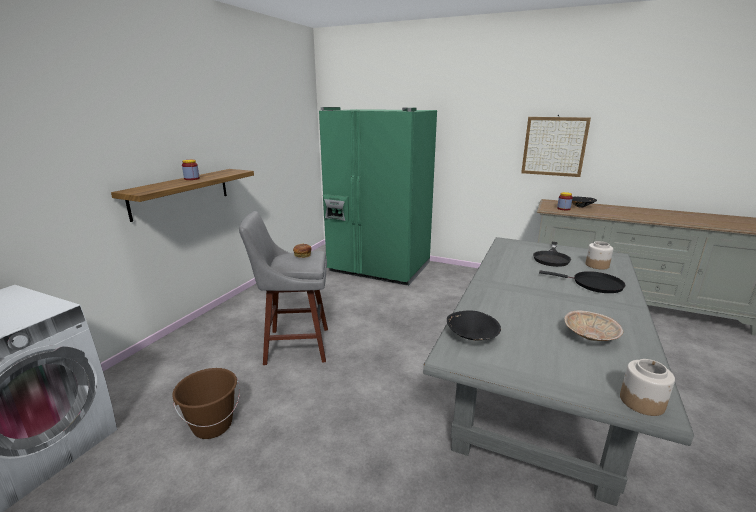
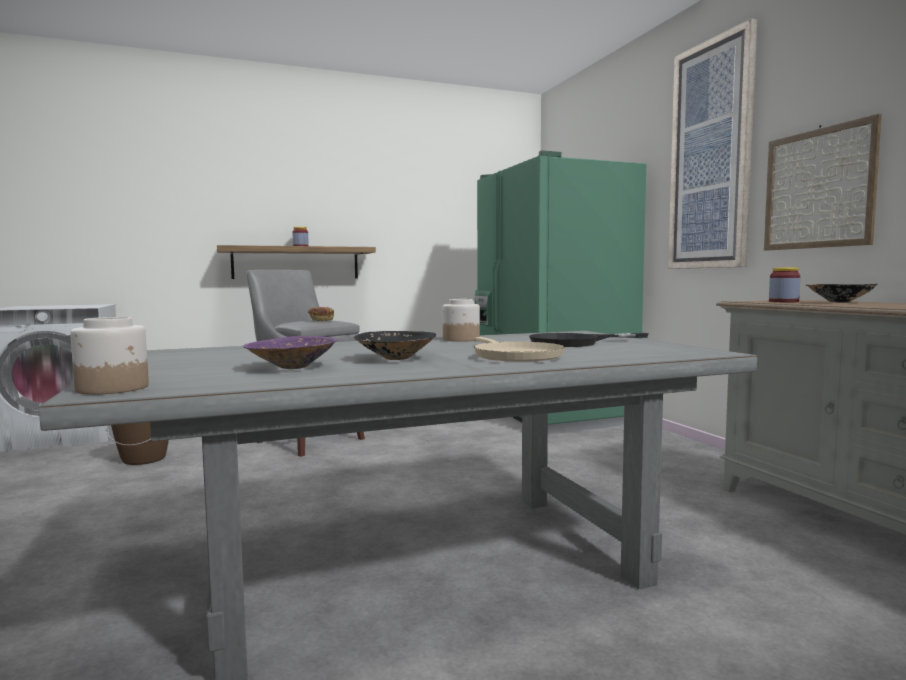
camera: 45 degrees right, 15 degrees down
(472, 337) = (208, 351): black bowl -> black bowl (395, 359)
(486, 115) = (711, 156): none -> picture
(590, 337) = (291, 367): beige bowl -> purple bowl
(593, 284) = (514, 356): black frying pan -> beige frying pan
(597, 265) = (616, 352): jar -> jar (460, 339)

